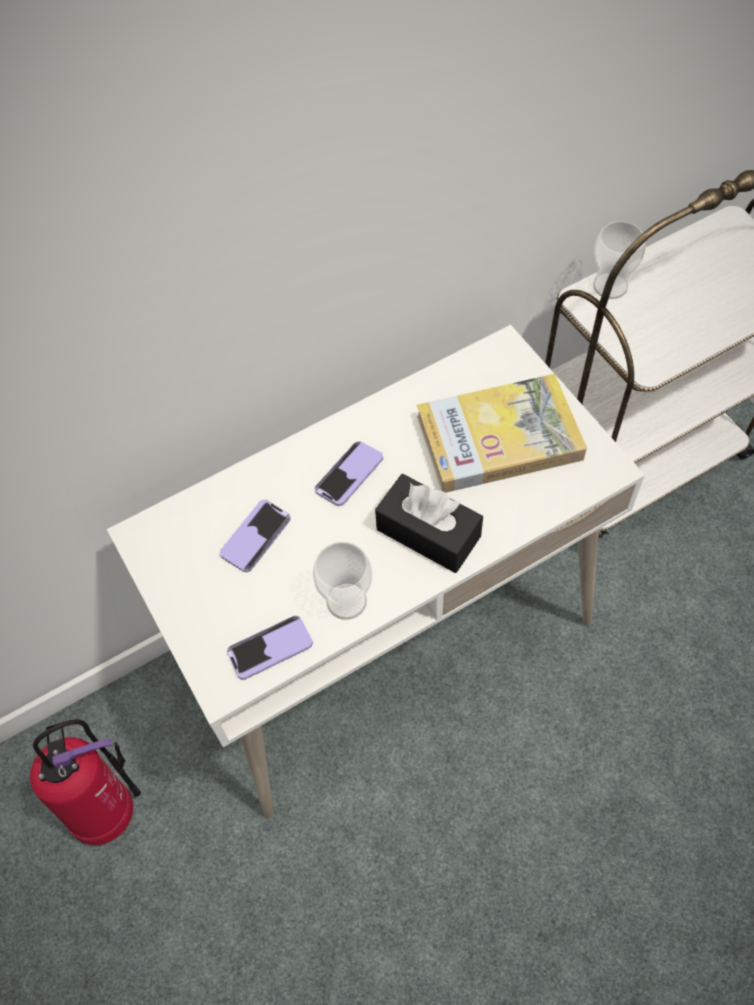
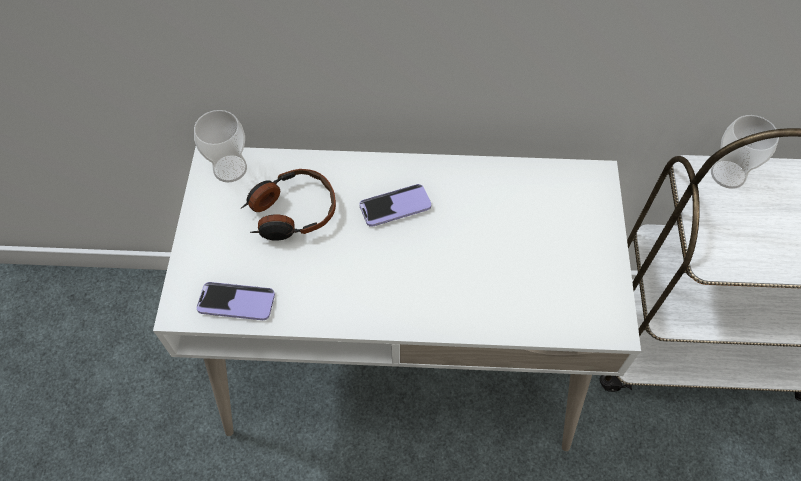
camera: 30 degrees right, 0 degrees up
(107, 808) = (132, 355): fire extinguisher -> none
(256, 537) = (291, 212): phone -> headphones
(346, 601) = (318, 302): cup -> cup (230, 168)
(428, 533) = (421, 288): black tissue box -> none
(499, 437) = (536, 246): book -> none

